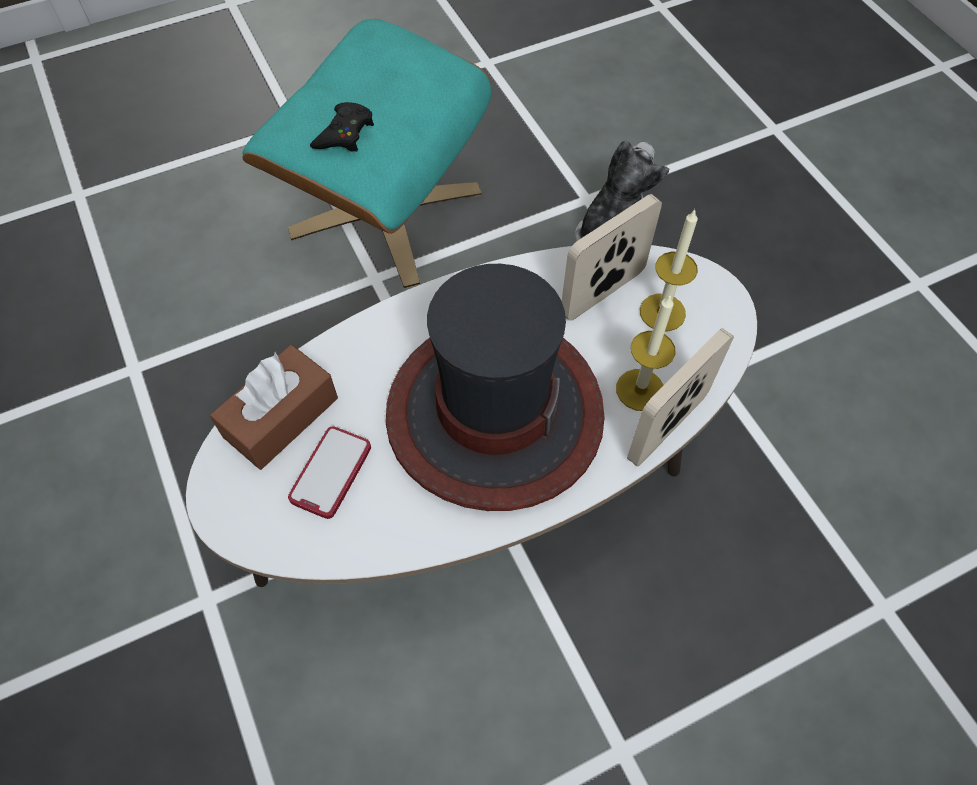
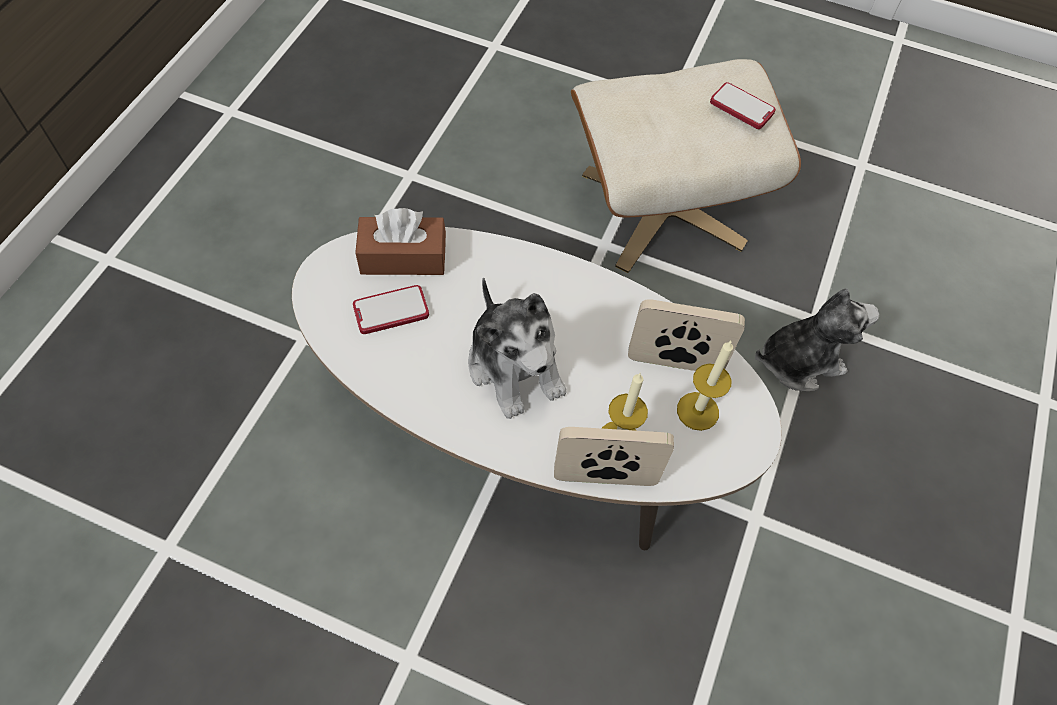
camera: 45 degrees right, 0 degrees up
(344, 133) = (640, 124): black game controller -> none
(385, 211) = (662, 207): turquoise ottoman -> beige ottoman
(407, 59) = (741, 107): none -> phone
(493, 413) = (515, 366): hat -> plush toy

